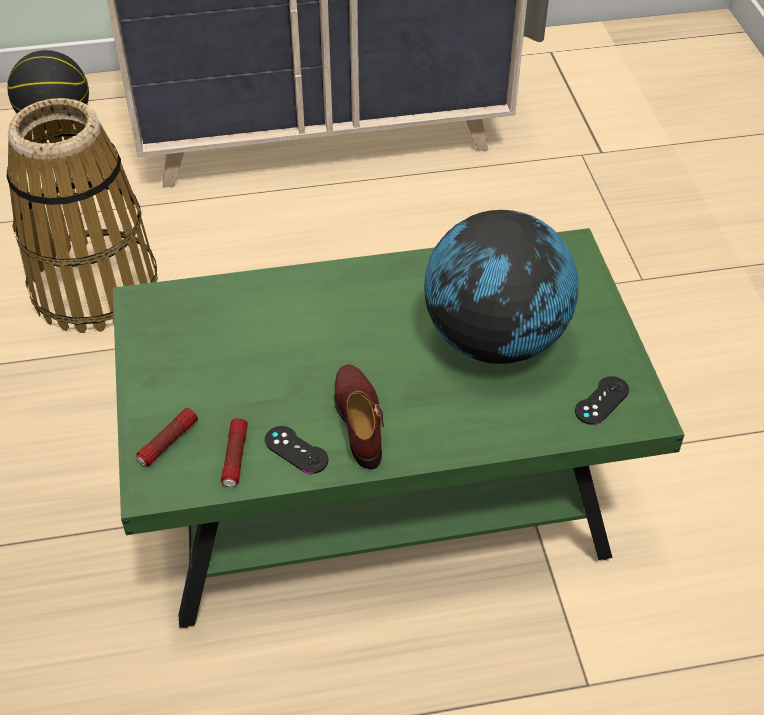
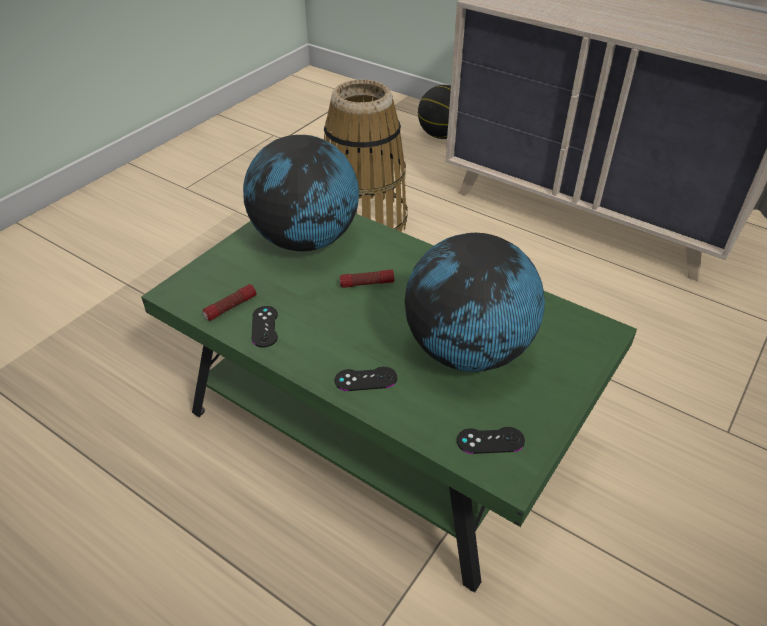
camera: 45 degrees right, 5 degrees down
(168, 443) = (212, 277): flashlight -> flashlight (367, 284)
(209, 337) = (306, 240): none -> globe
(359, 420) = (320, 336): brown shoe -> none
(449, 427) = (366, 379): none -> black game controller

